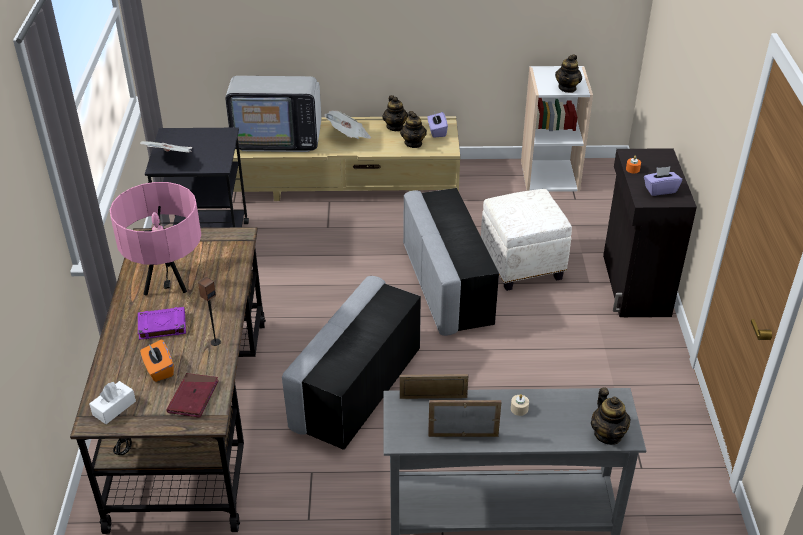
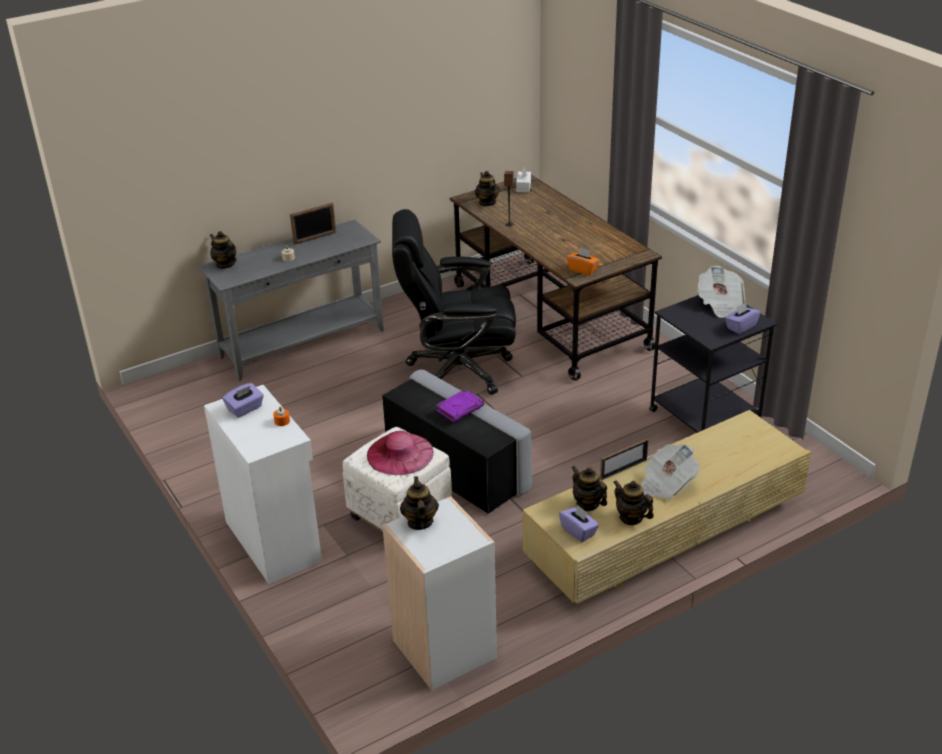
camera: 150 degrees right, 5 degrees down
(159, 369) = (523, 205): orange tissue box -> orange tissue box (583, 270)
(161, 326) = (553, 220): purple book -> purple book (460, 408)
(167, 281) = (586, 239): pink table lamp -> none
(189, 134) = (741, 327): none -> purple tissue box
(193, 397) = (487, 202): red book -> teapot
(278, 138) = (731, 450): television -> none
(356, 387) = (459, 370): grey ottoman -> black office chair
(433, 397) = (347, 246): picture frame -> picture frame (623, 469)
(523, 208) = (400, 454): none -> pink hat
(634, 285) = (274, 540): black cabinet -> white cabinet

